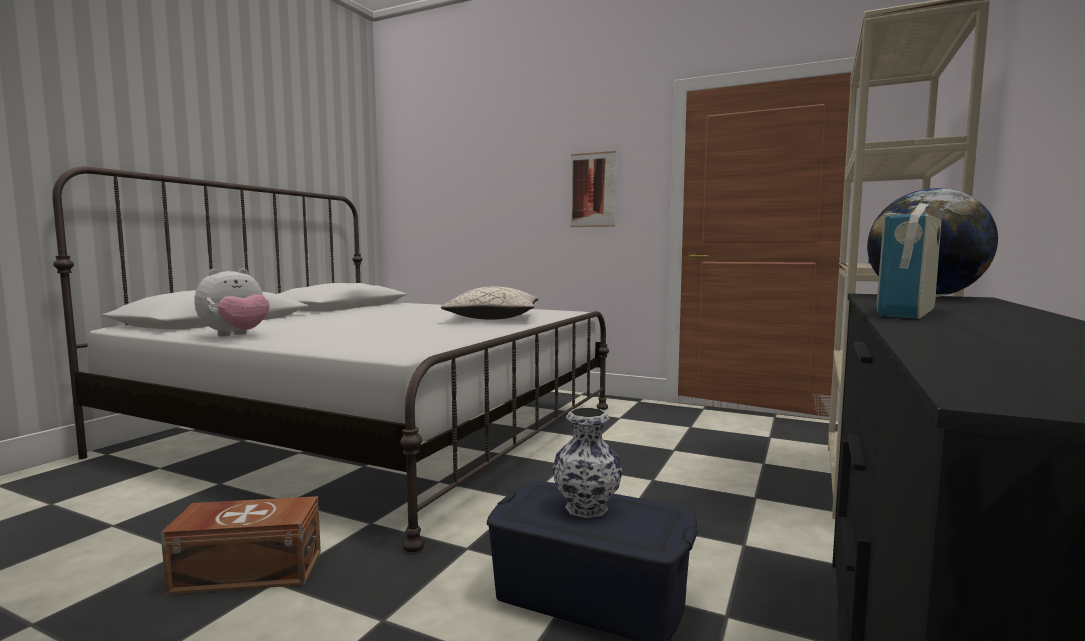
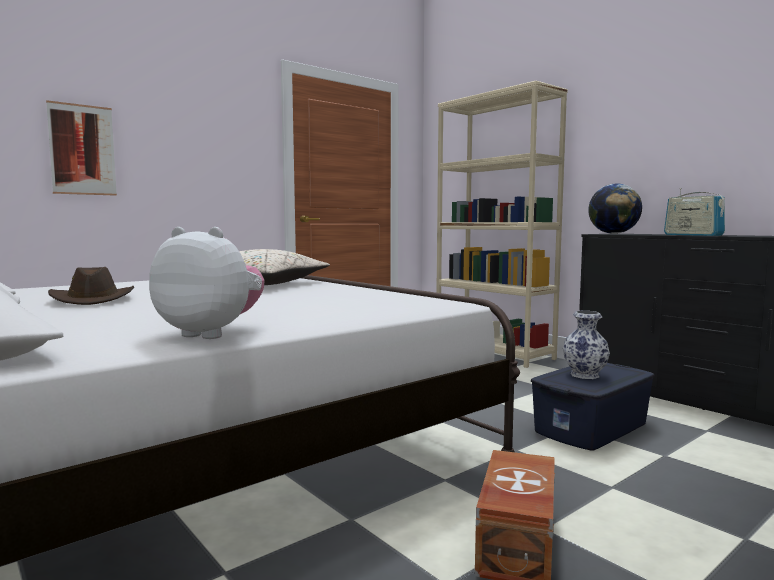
camera: 65 degrees left, 0 degrees up
(236, 335) = (211, 333): plush toy -> plush toy turned 45 degrees counterclockwise
(369, 313) = (93, 300): none -> brown hat
(593, 190) = (210, 148): picture -> picture (82, 150)

